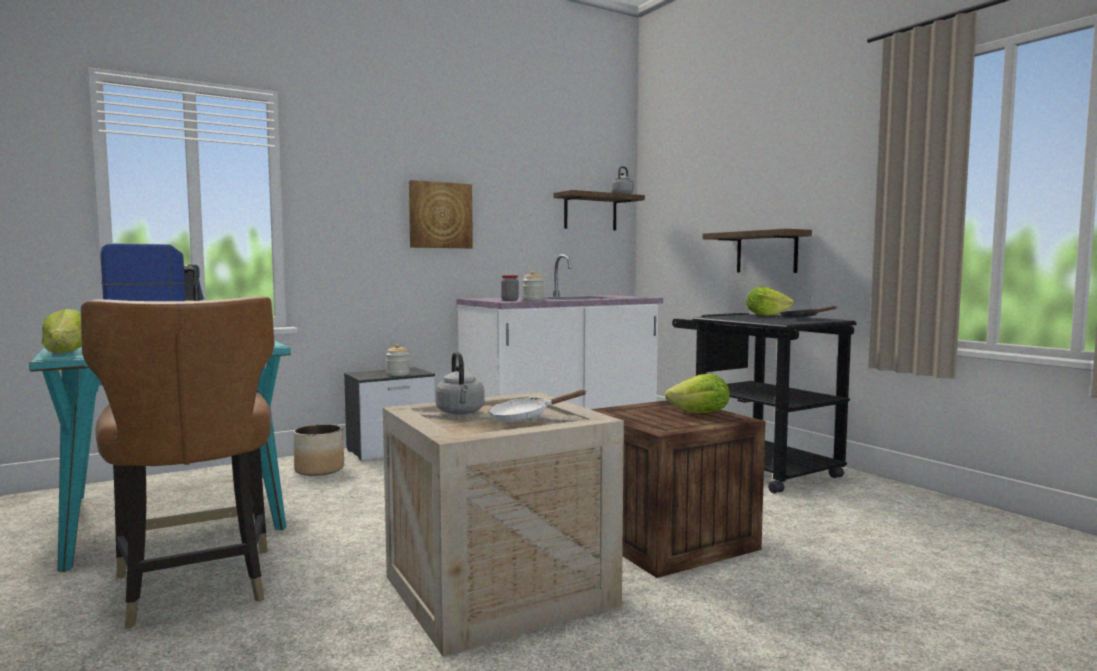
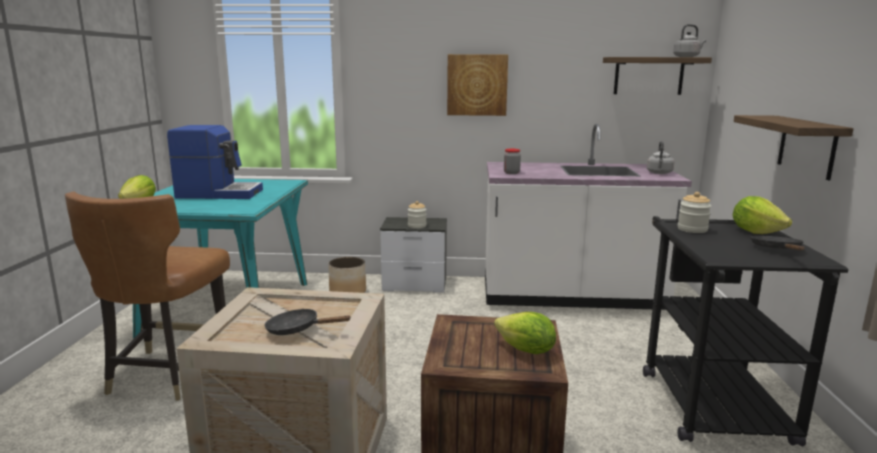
camera: 35 degrees right, 10 degrees up
(460, 412) = (275, 308): grey kettle -> grey kettle (659, 173)
(525, 417) = (298, 329): white frying pan -> black frying pan
(533, 300) = (536, 173): jar -> jar (692, 229)

